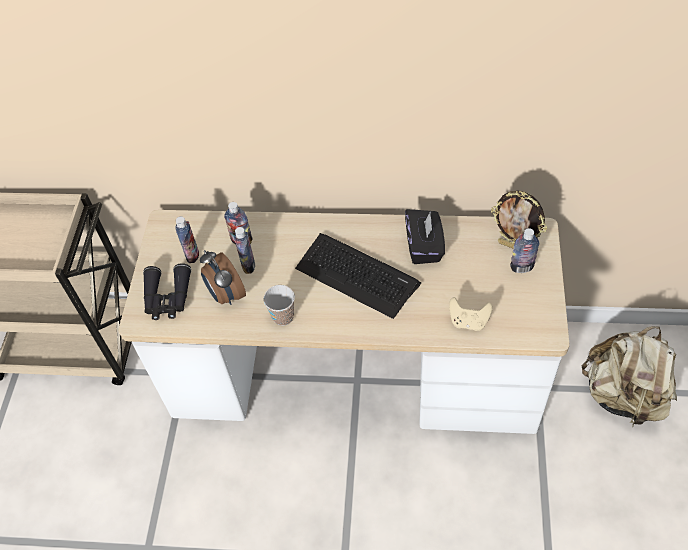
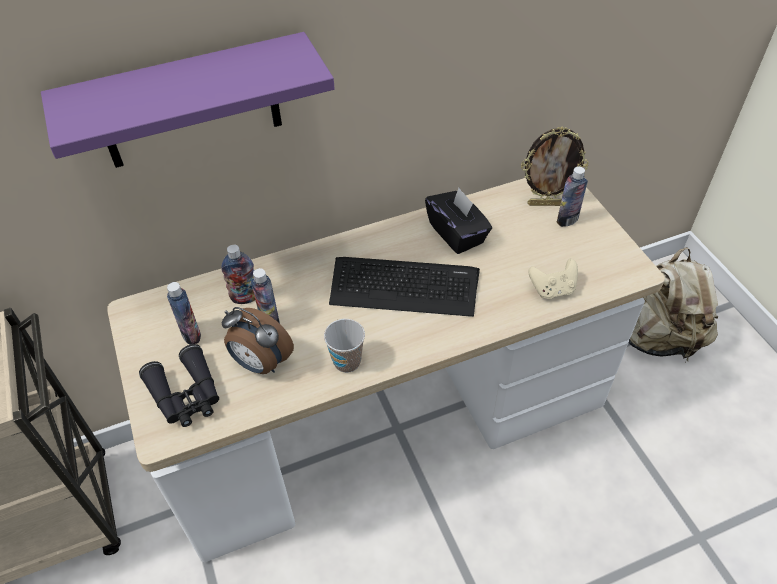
camera: 30 degrees left, 5 degrees down
(222, 96) = (189, 104): none -> purple shelf

